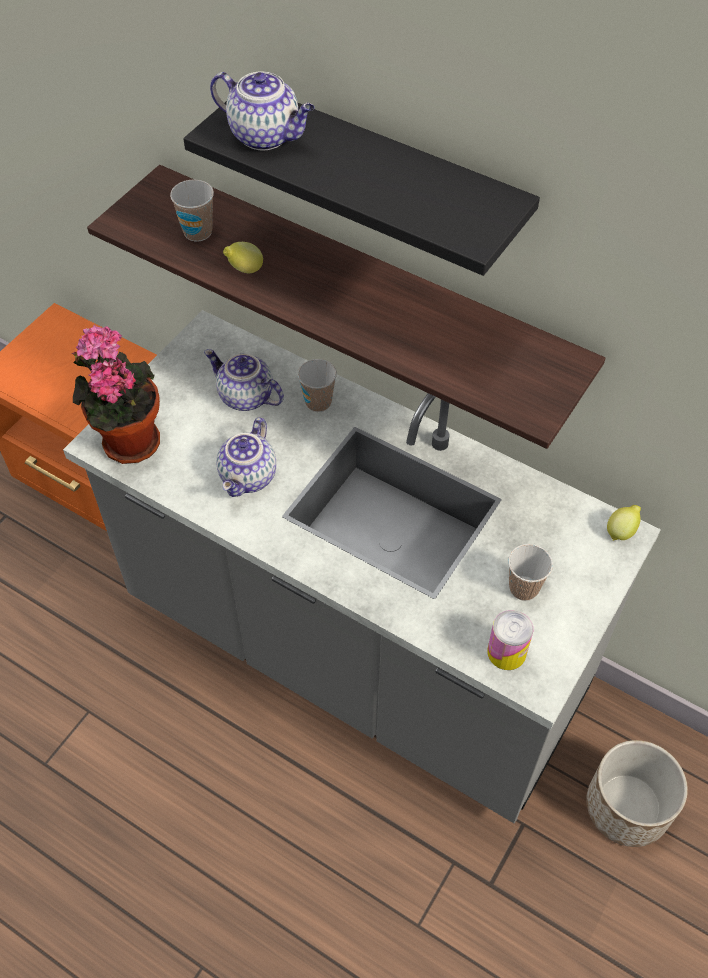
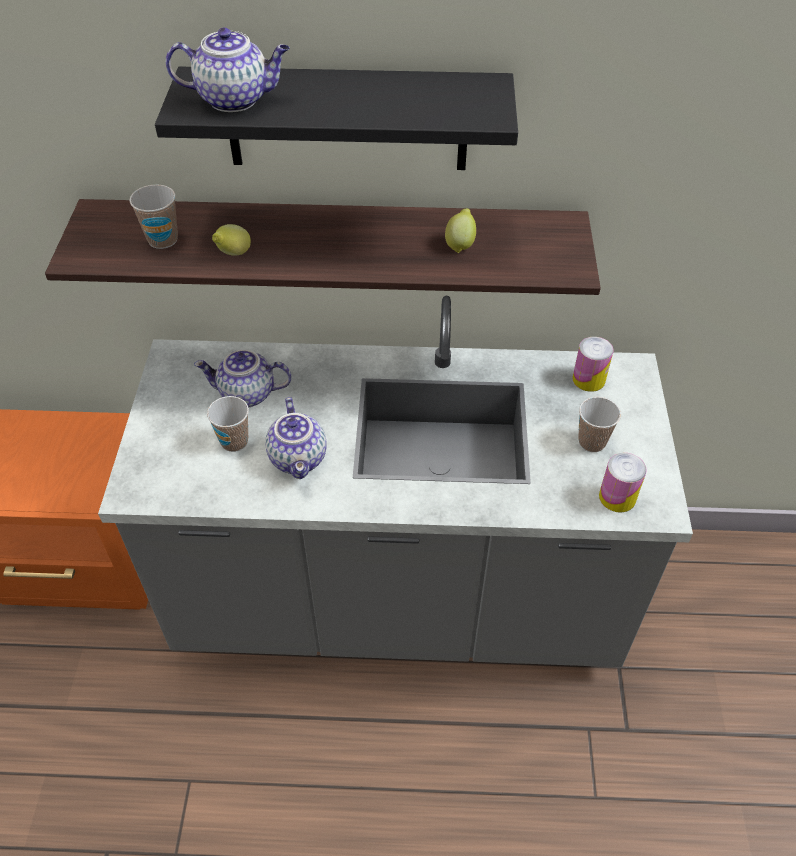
camera: 30 degrees left, 5 degrees down
(128, 439) = (159, 476): potted plant -> none
(318, 402) = (316, 372): cup -> cup (234, 441)
(569, 525) = (588, 379): none -> can
(621, 531) = (629, 367): lemon -> lemon (460, 244)
(627, 807) = (683, 611): planter -> none

